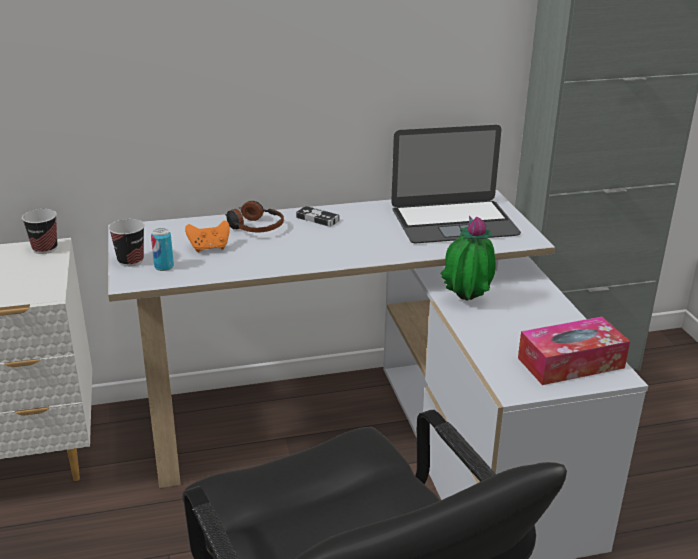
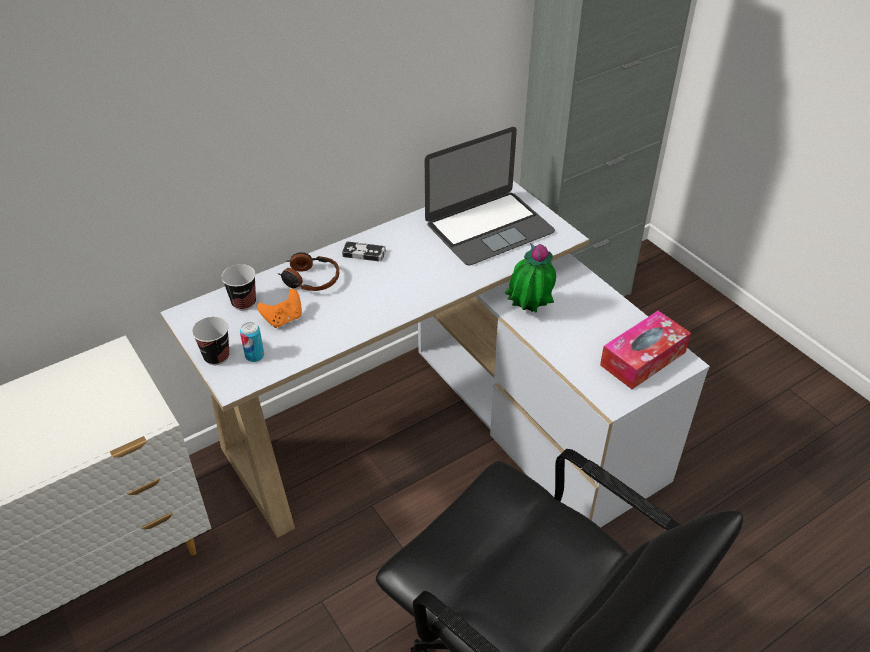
camera: 20 degrees left, 15 degrees up
(45, 248) = (109, 358): cup -> cup (244, 303)

